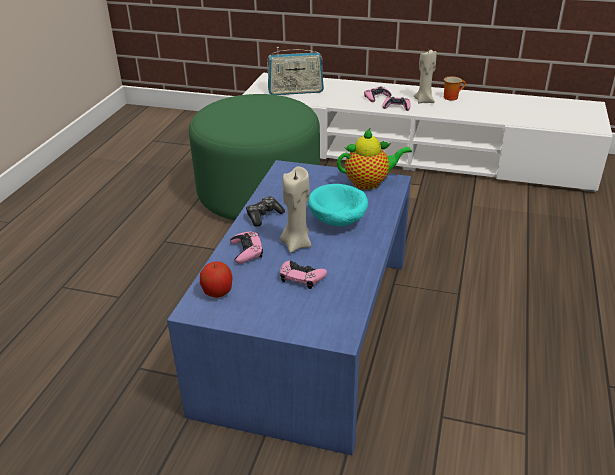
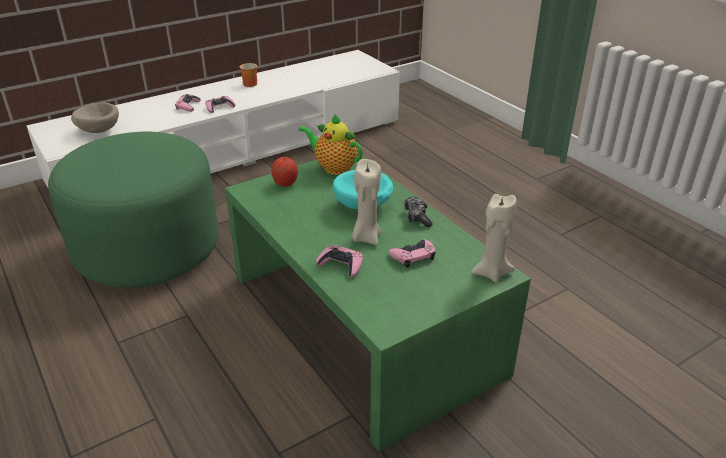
camera: 50 degrees left, 0 degrees up
(218, 292) = (379, 305): apple -> apple (285, 183)
(264, 216) = (302, 233): game controller -> game controller (417, 217)
(295, 91) = (99, 129): radio -> beige bowl
(310, 330) = (364, 321): blue coffee table -> green coffee table
(369, 183) = (334, 167): teapot -> teapot turned 90 degrees counterclockwise
(424, 101) = (233, 94): beige candle -> beige candle (491, 272)

